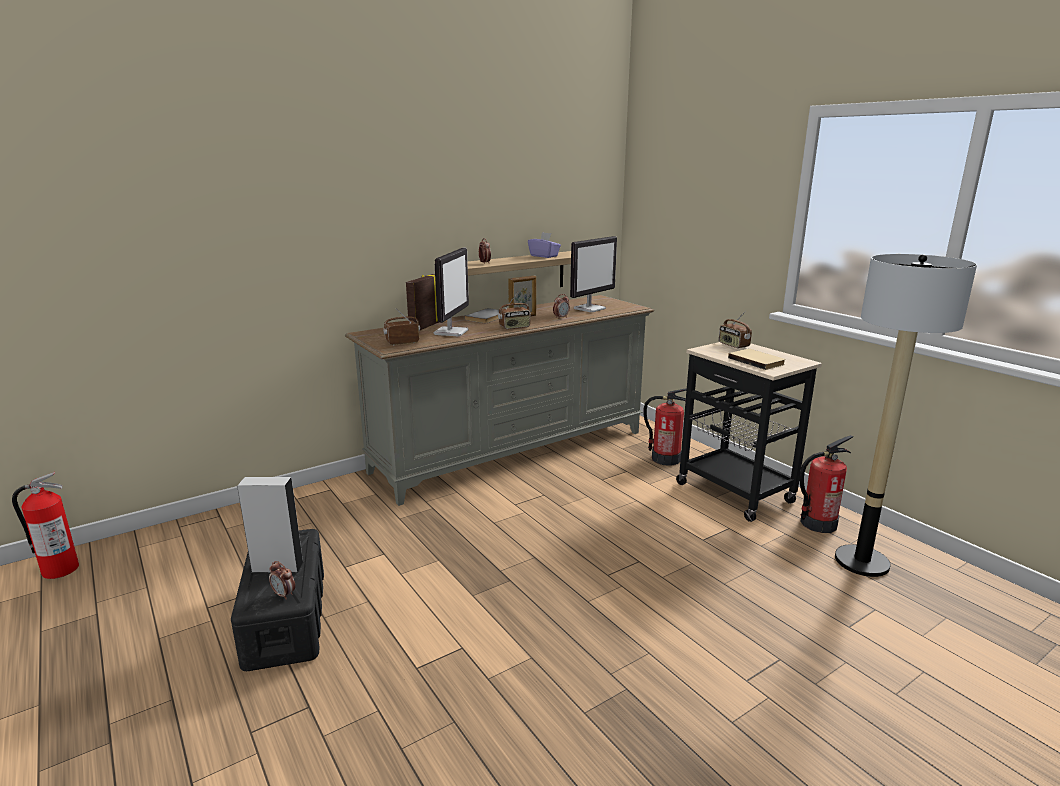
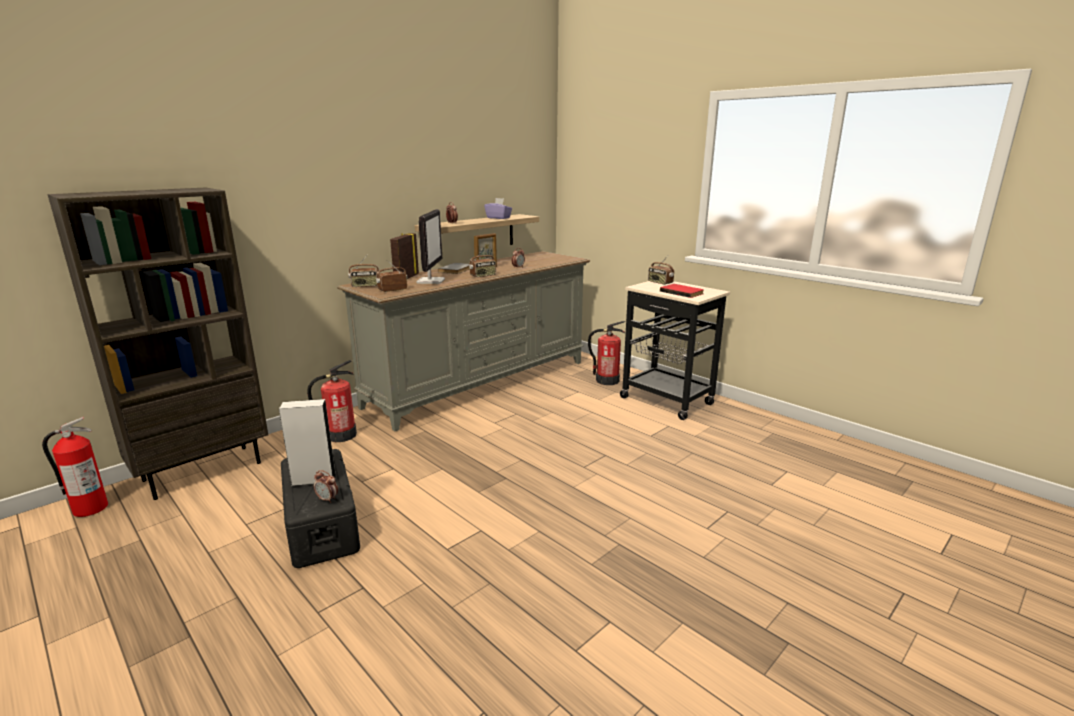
camera: 10 degrees left, 0 degrees up
(183, 535) = (203, 470): none -> brown bookcase
(374, 335) = (365, 286): none -> radio
(590, 308) = (538, 261): monitor -> none
(757, 361) = (682, 292): beige book -> red book
(817, 523) = (733, 417): fire extinguisher -> fire extinguisher (340, 435)
(862, 562) = (770, 440): floor lamp -> none

